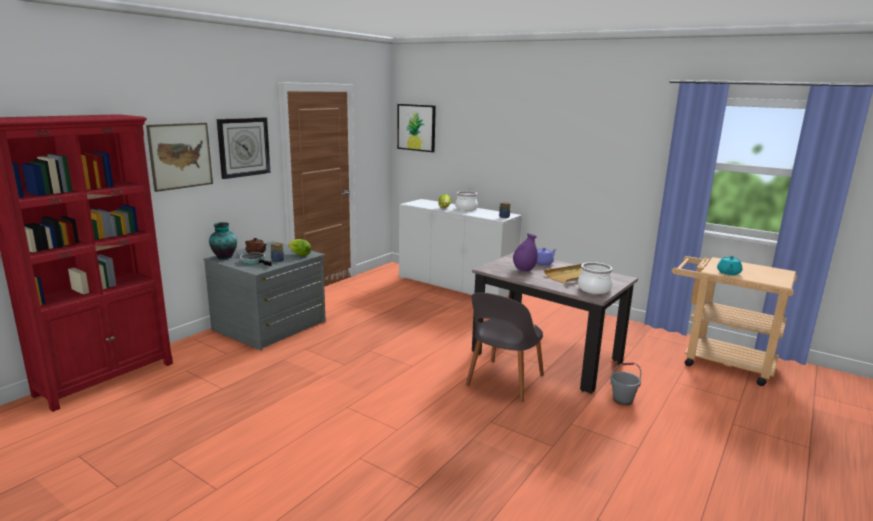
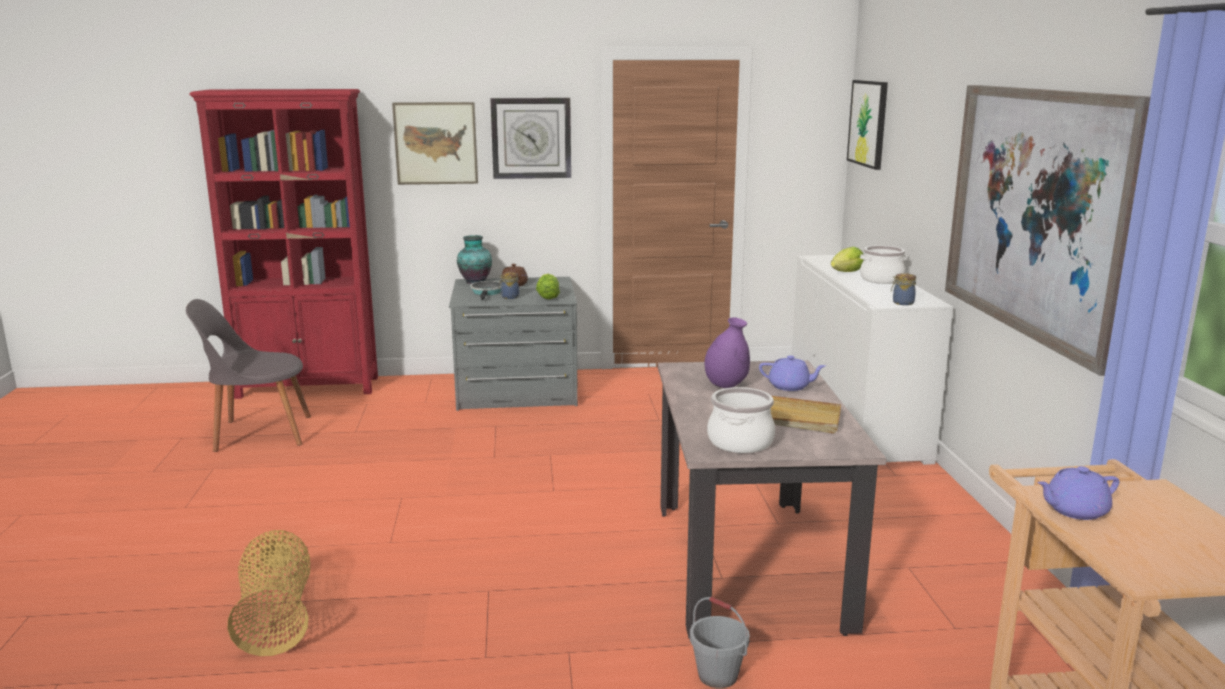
camera: 50 degrees right, 0 degrees up
(434, 496) = (276, 617): none -> basket
(504, 381) = (612, 561): grey chair -> grey chair (258, 433)
(589, 165) = (1041, 212): none -> picture
(728, 273) = (1074, 511): turquoise teapot -> purple teapot

